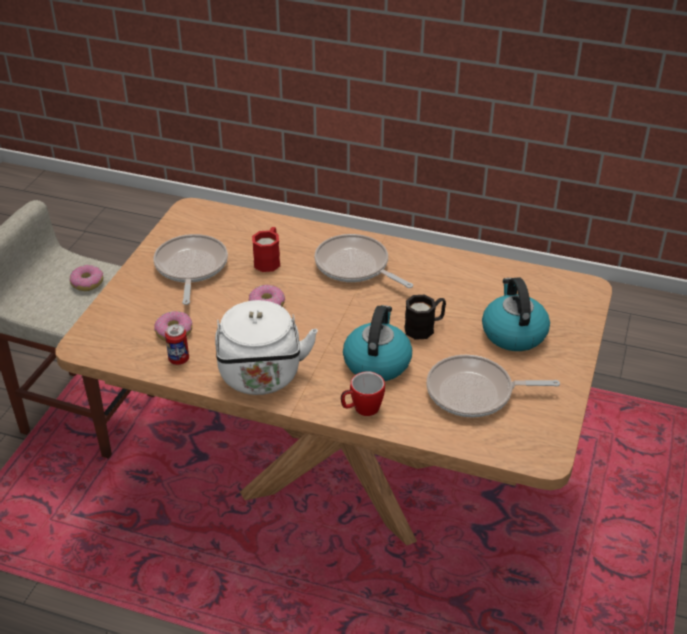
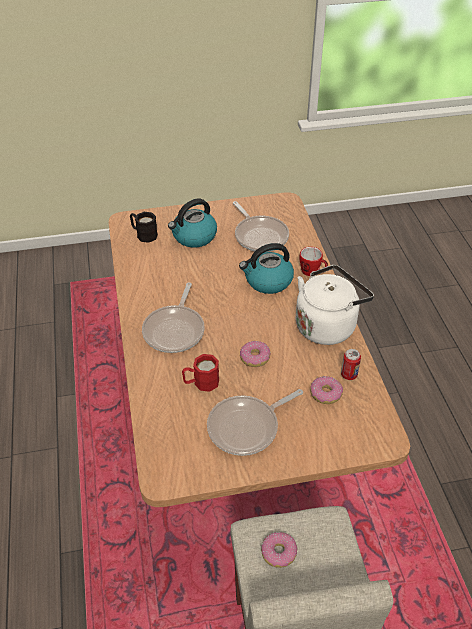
camera: 120 degrees left, 5 degrees up
(425, 327) = (218, 273): black mug -> black mug (143, 234)

